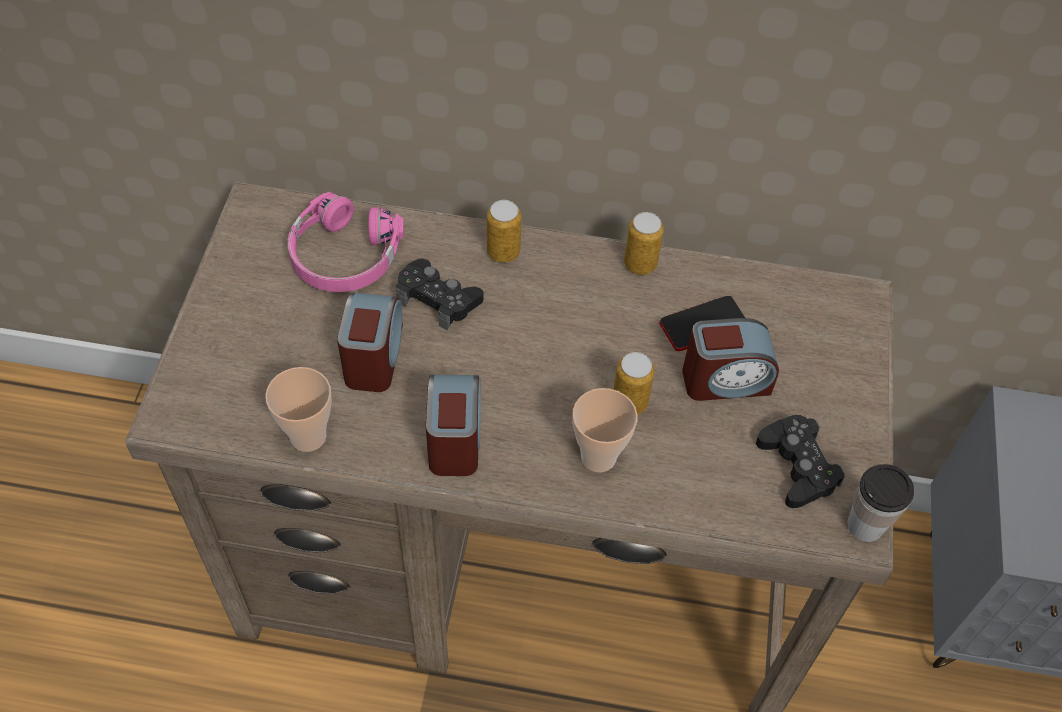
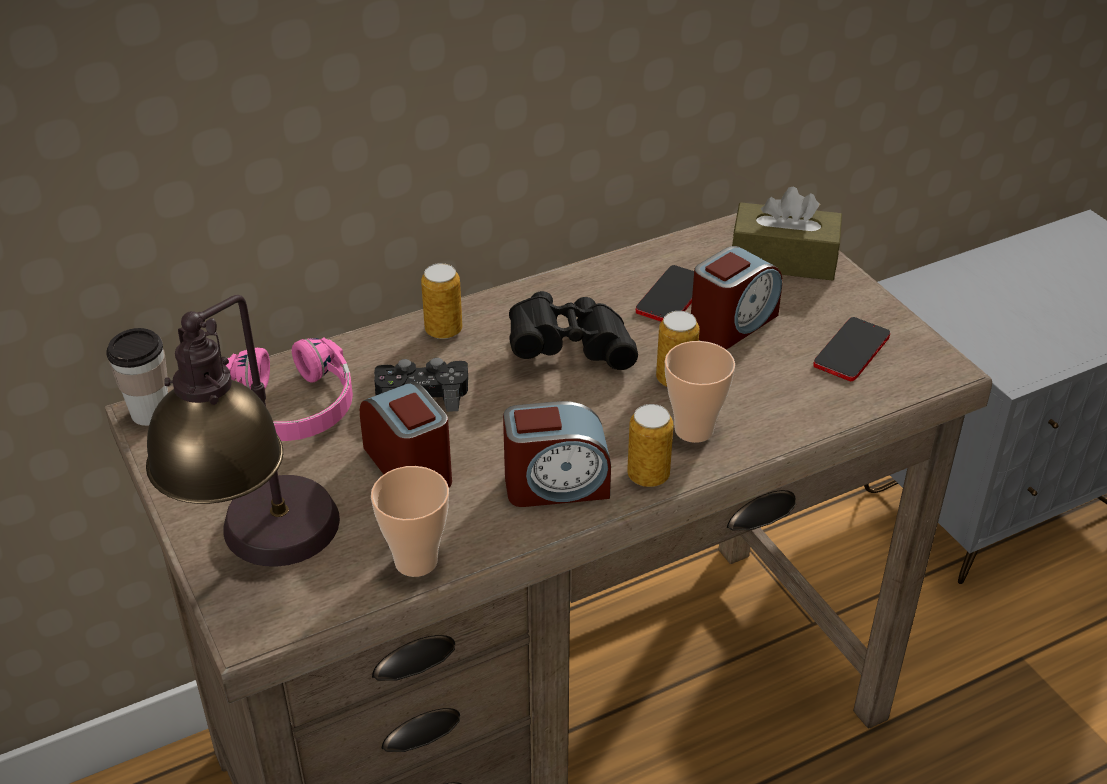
camera: 35 degrees left, 15 degrees down
(222, 368) = (263, 557): none -> table lamp
(455, 438) = (556, 485): alarm clock -> alarm clock turned 120 degrees clockwise
(577, 325) = (570, 349): none -> black binoculars
(640, 264) = (573, 281): can -> can (648, 475)
(797, 466) = (852, 351): black game controller -> phone
(832, 344) = (783, 259): none -> brown tissue box
(865, 525) = (942, 361): cup -> cup (150, 413)

